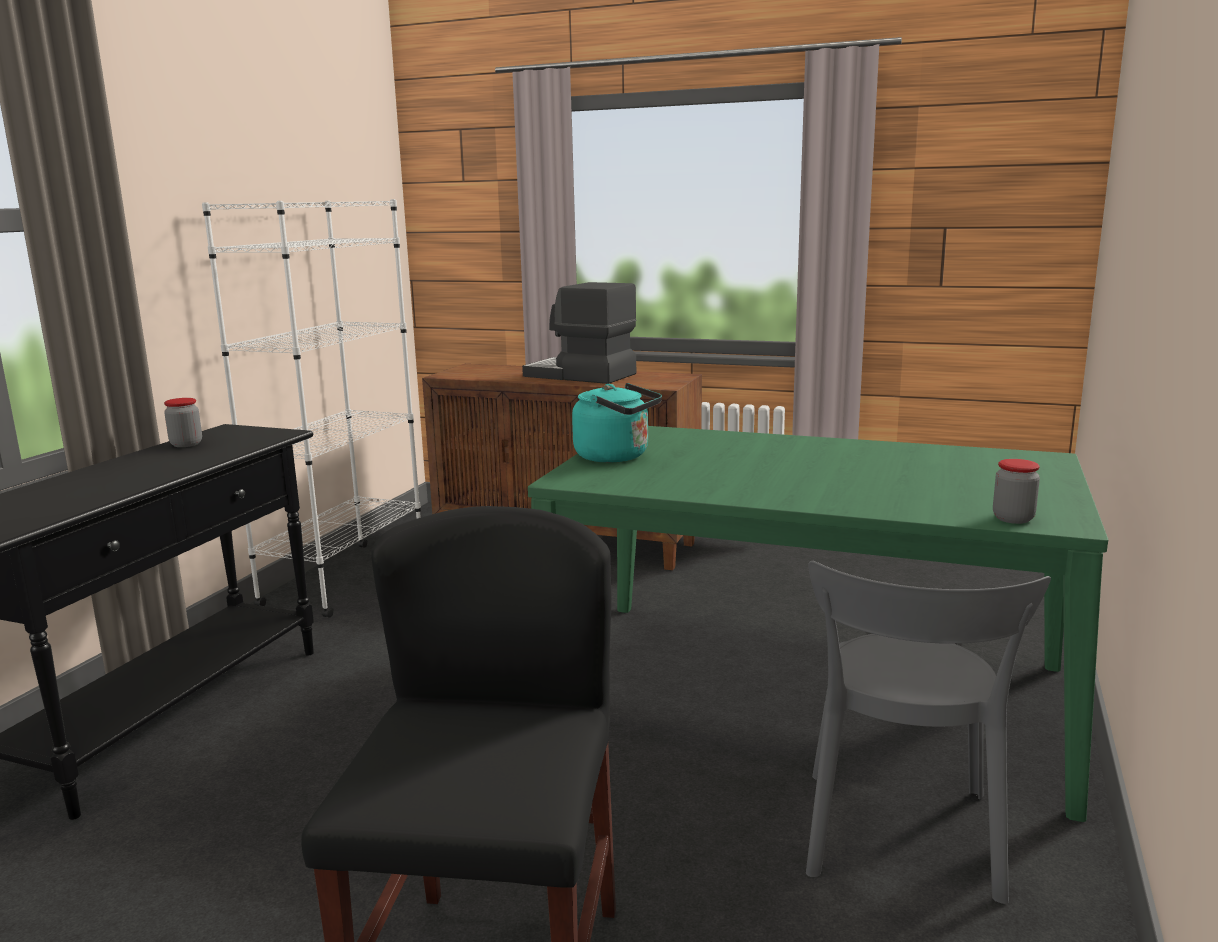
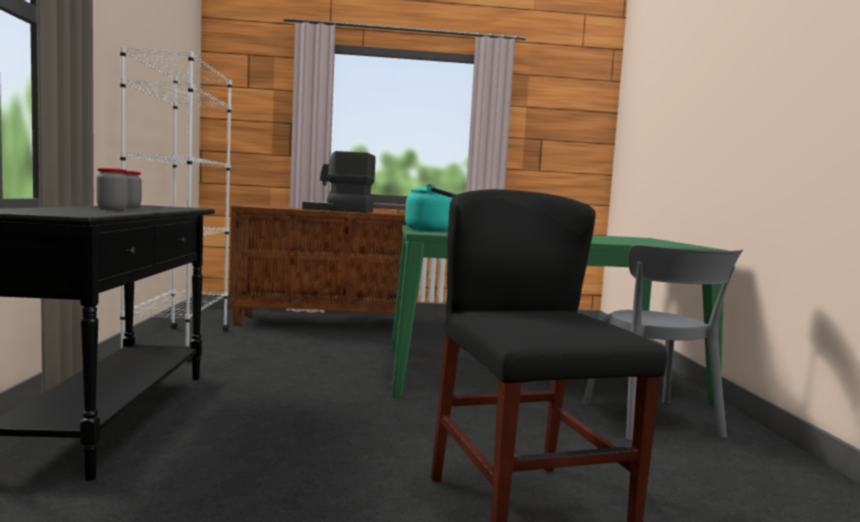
camera: 25 degrees left, 10 degrees down
(1013, 518) = (676, 246): jar -> jar (112, 208)

